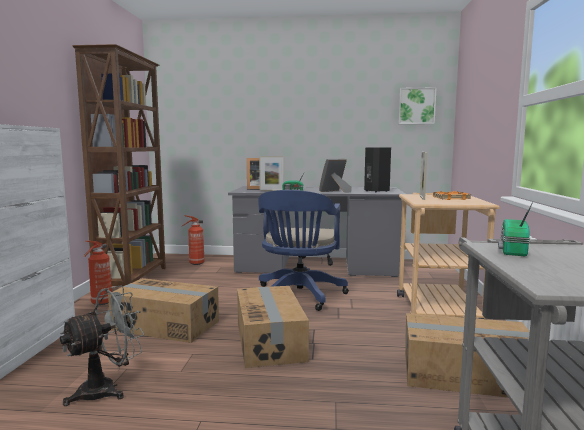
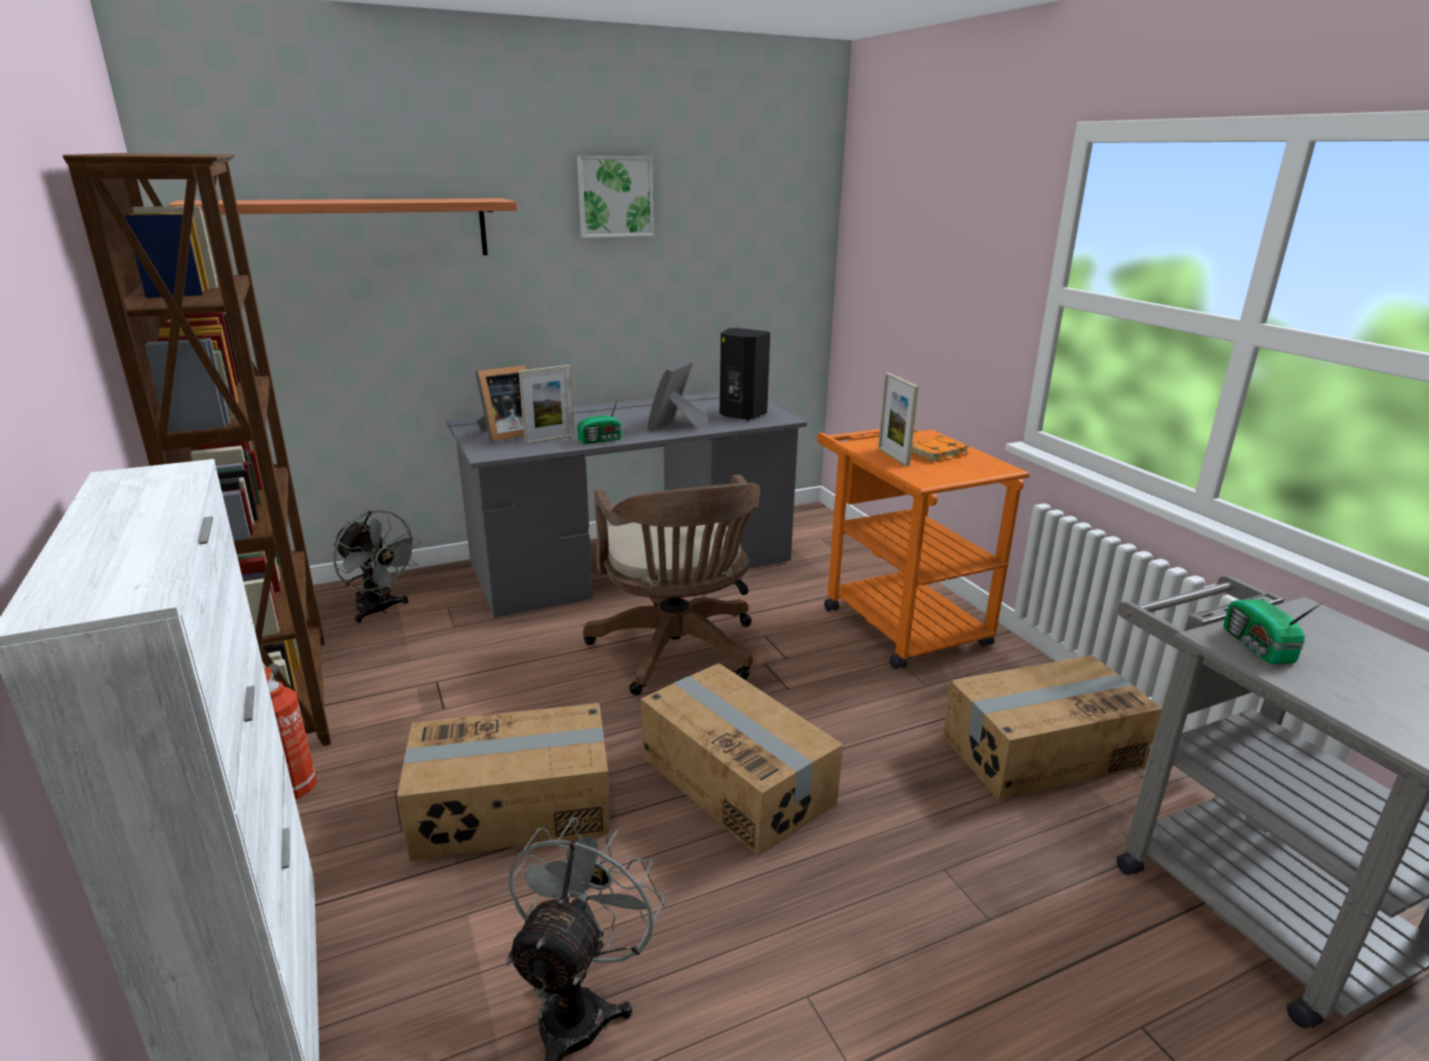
camera: 30 degrees left, 15 degrees up
(195, 263) = (380, 610): fire extinguisher -> grey fan
(216, 103) = (355, 229): none -> shelf
(299, 296) = (677, 653): blue office chair -> brown office chair
(416, 106) = (777, 231): picture -> picture (614, 196)
(435, 306) = (895, 619): beige cart -> orange cart

